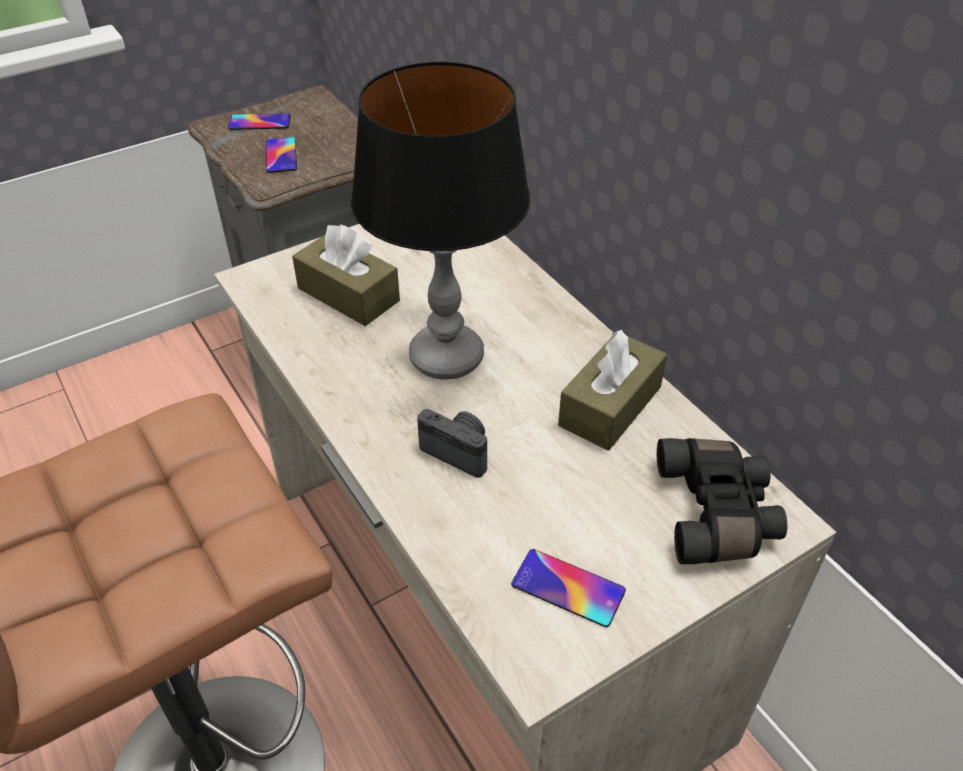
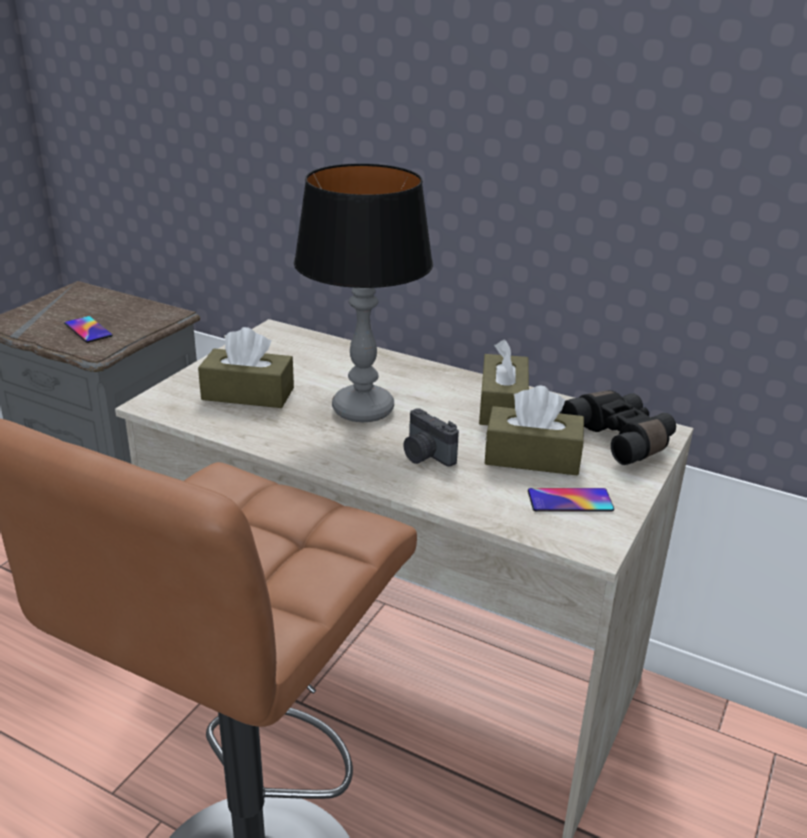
camera: 30 degrees left, 15 degrees down
(260, 122) = (44, 313): phone -> none
(459, 451) = (425, 456): camera -> camera turned 135 degrees counterclockwise
(579, 501) = (532, 457): none -> brown tissue box

